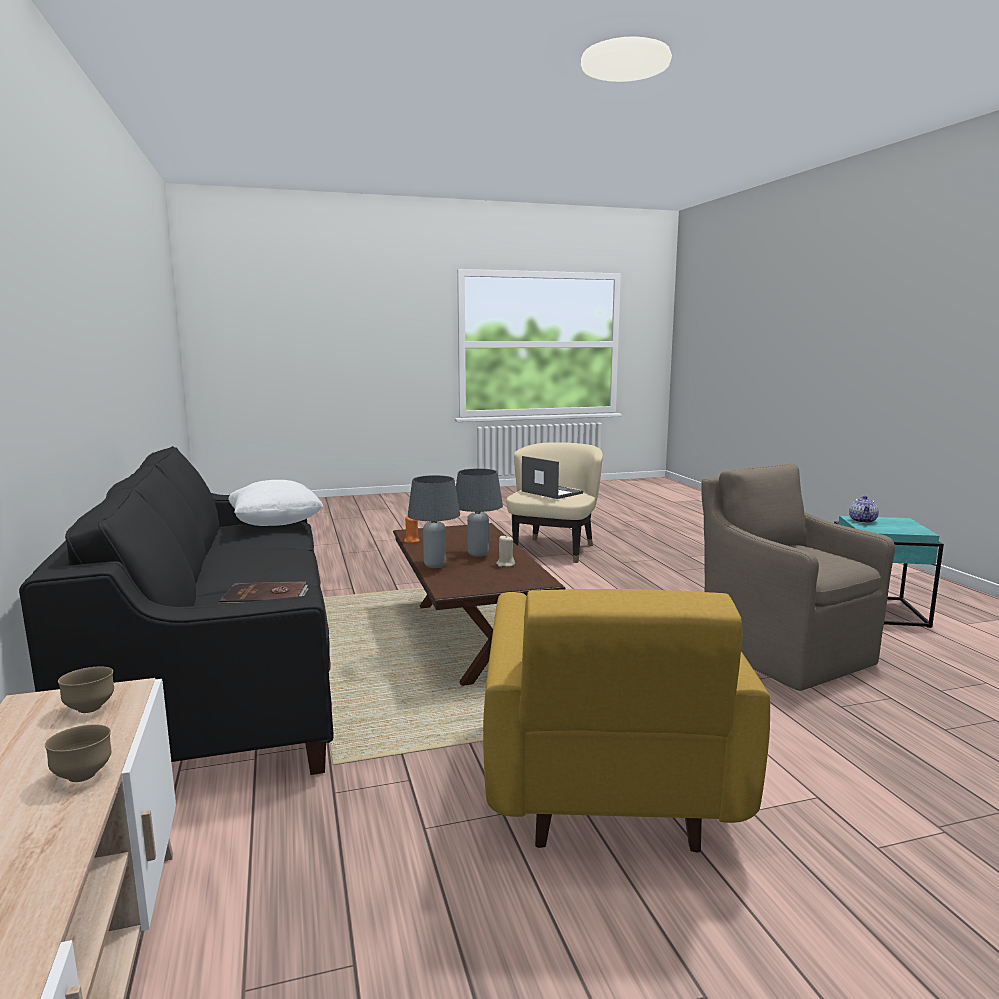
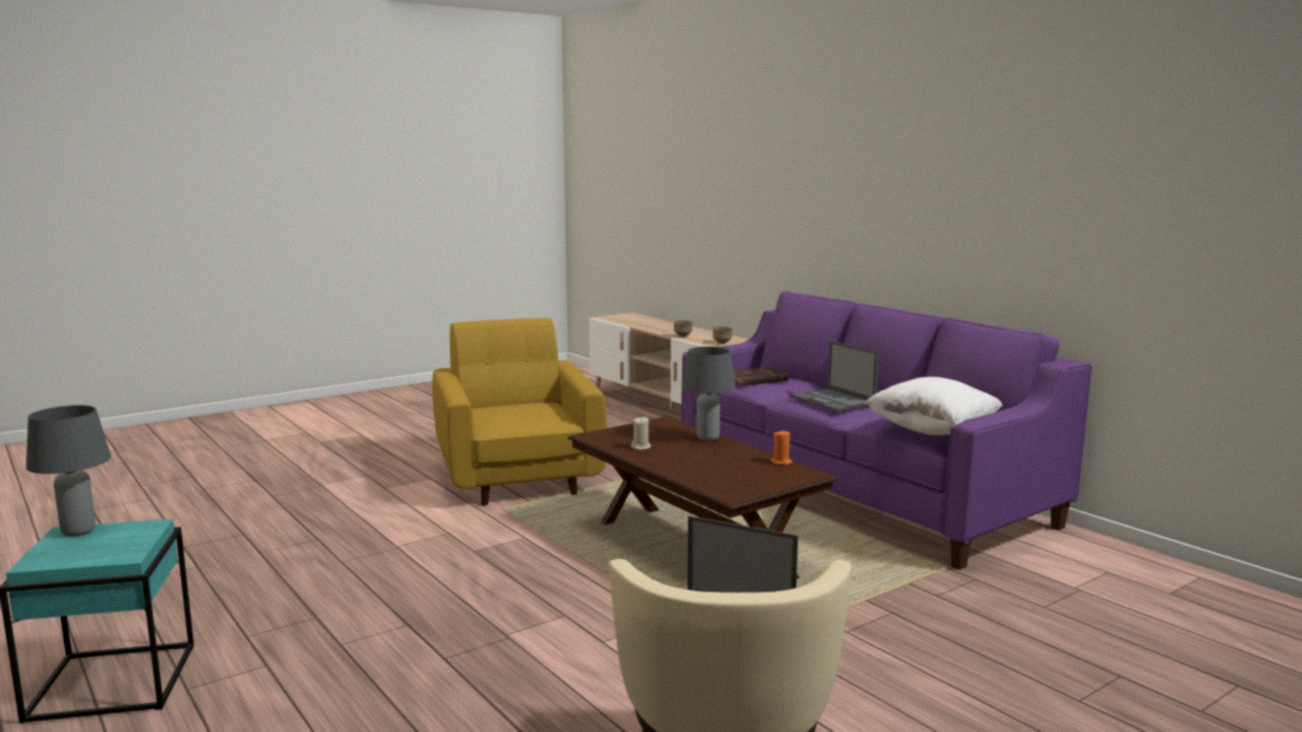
camera: 160 degrees right, 0 degrees up
(223, 673) = (859, 492): black sofa -> purple sofa
(269, 556) = (834, 400): none -> laptop
(478, 554) = (682, 455): grey table lamp -> grey table lamp (77, 532)
(783, 652) = (331, 585): brown armchair -> none
(863, 521) = (122, 548): teapot -> none

